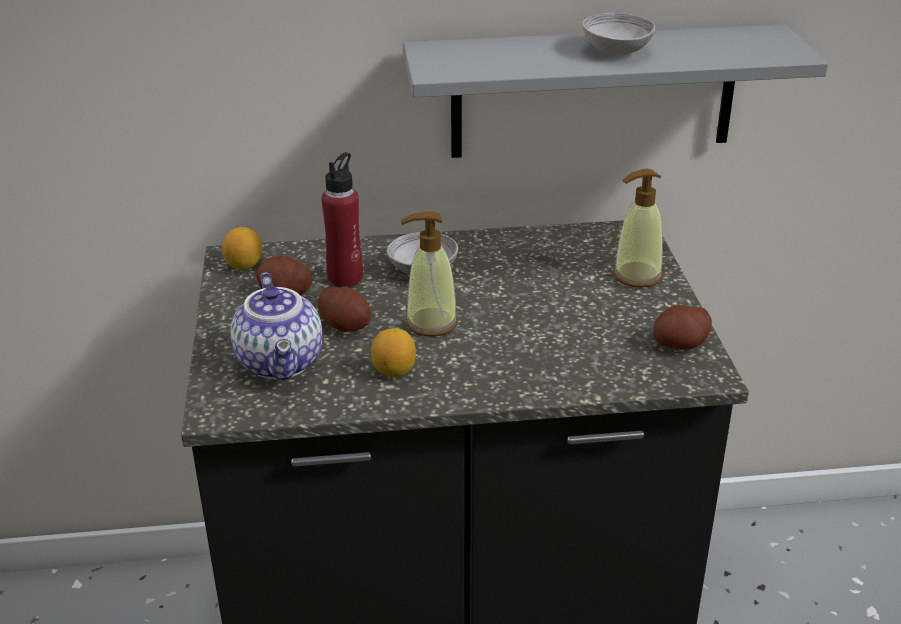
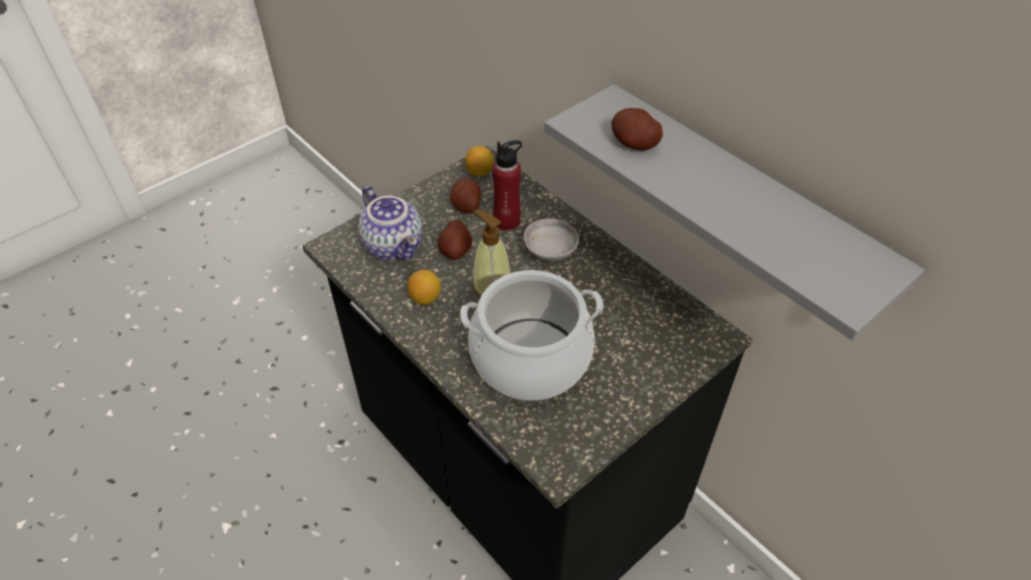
camera: 55 degrees right, 15 degrees up
(282, 363) = (395, 245): teapot -> teapot turned 75 degrees counterclockwise
(557, 337) = (531, 359): none -> cooking pot
(617, 51) = (721, 191): grey bowl -> none
(637, 276) = (653, 367): soap dispenser -> none
(680, 344) = (582, 434): potato -> potato (634, 143)

